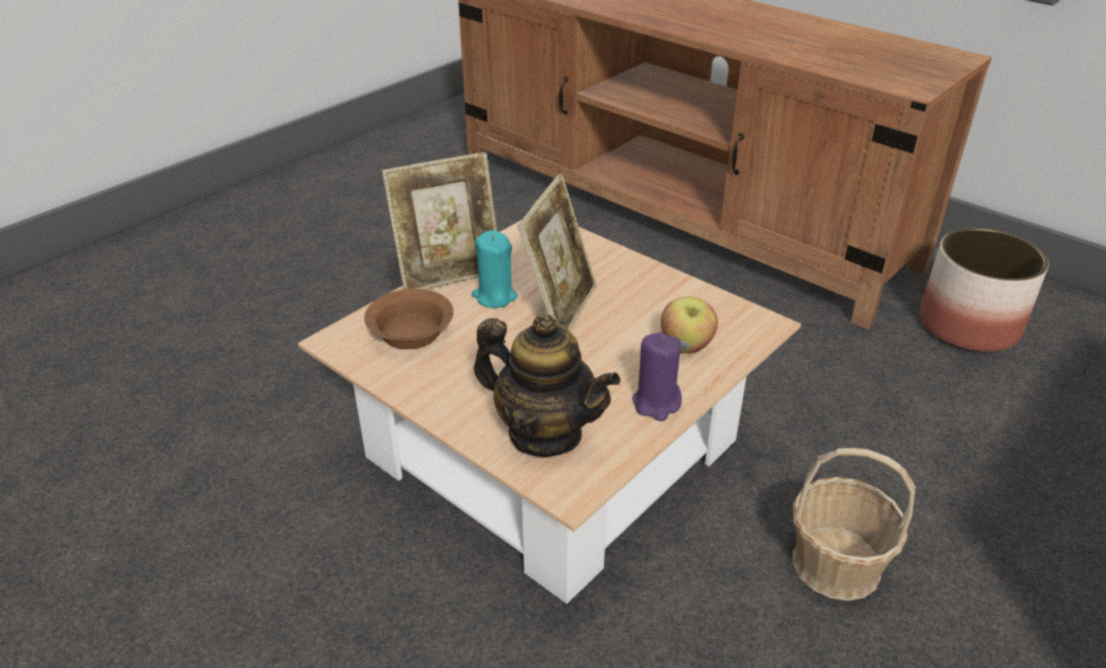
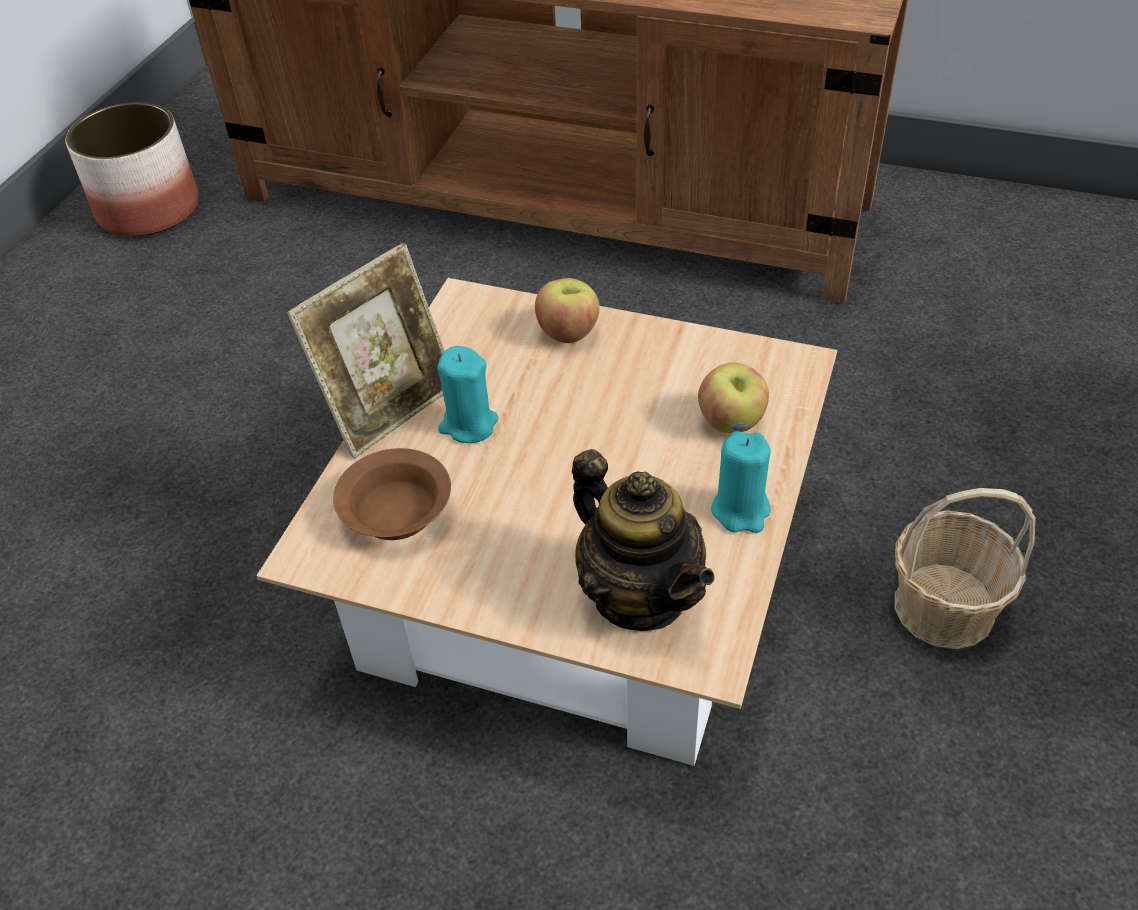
camera: 20 degrees left, 10 degrees up
(545, 433) = (640, 595): teapot -> teapot turned 45 degrees clockwise
(560, 309) = (558, 418): picture frame -> none
(602, 261) = (569, 332): none -> apple
(656, 403) = (741, 510): purple candle -> turquoise candle
(968, 325) = (943, 266): planter -> planter (149, 209)

